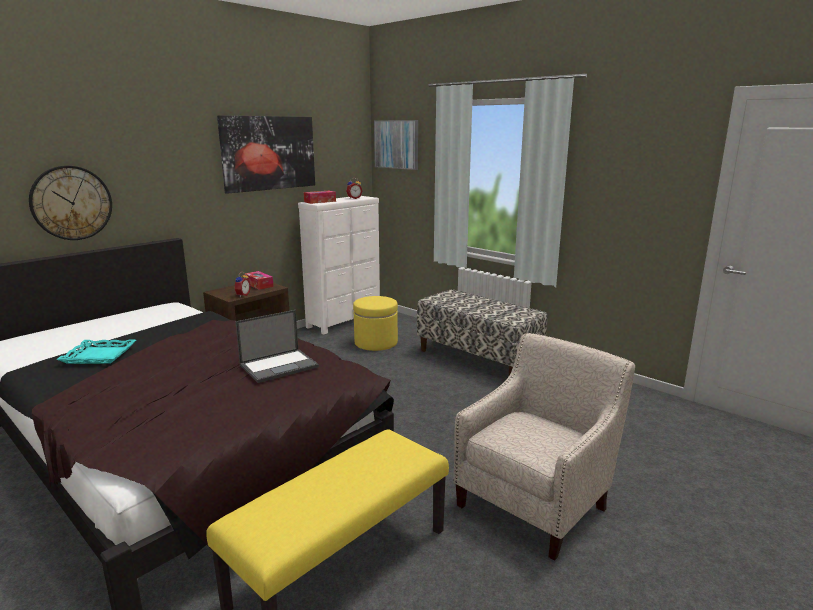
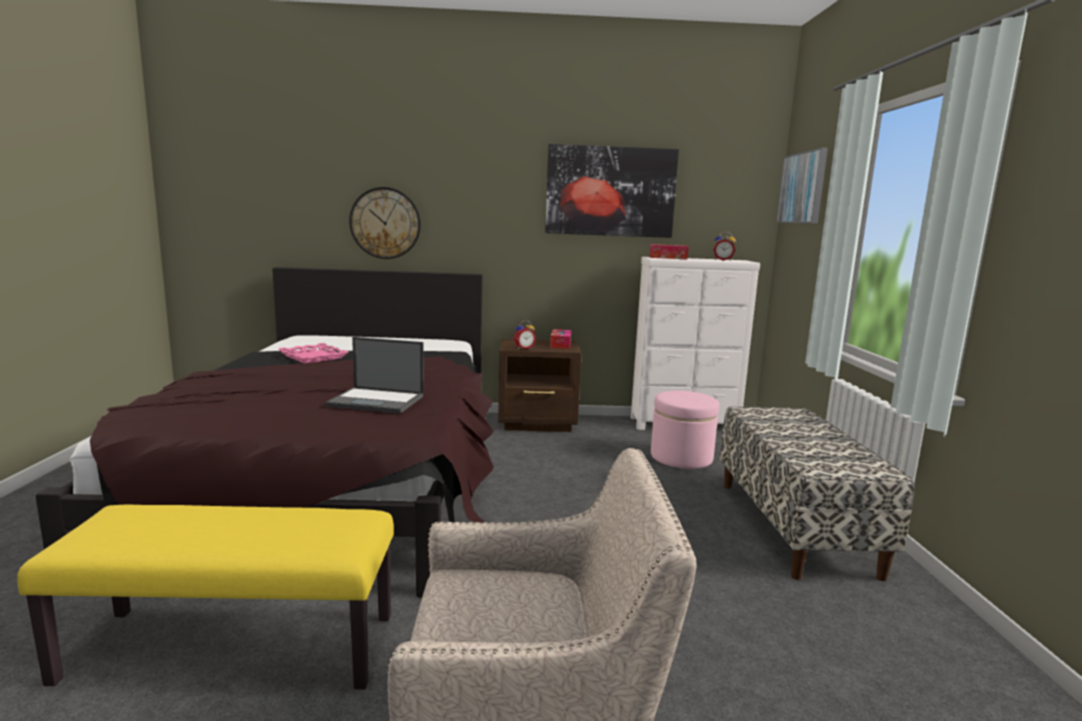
camera: 45 degrees right, 5 degrees down
(99, 355) = (314, 357): turquoise tray -> pink tray
(376, 343) = (681, 457): yellow ottoman -> pink ottoman

